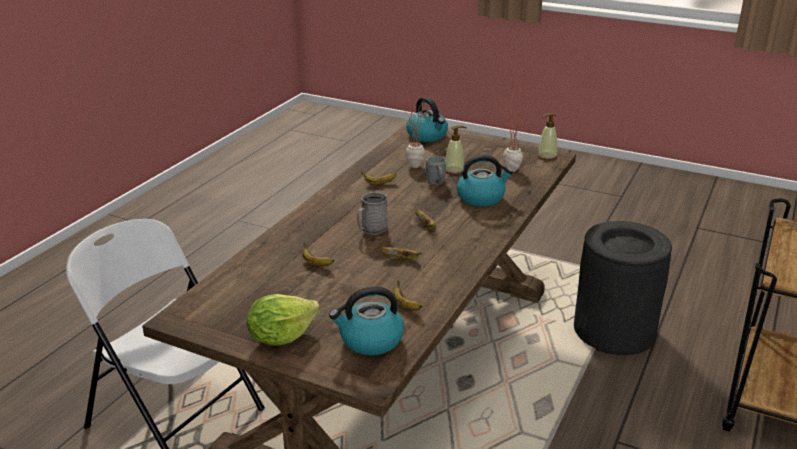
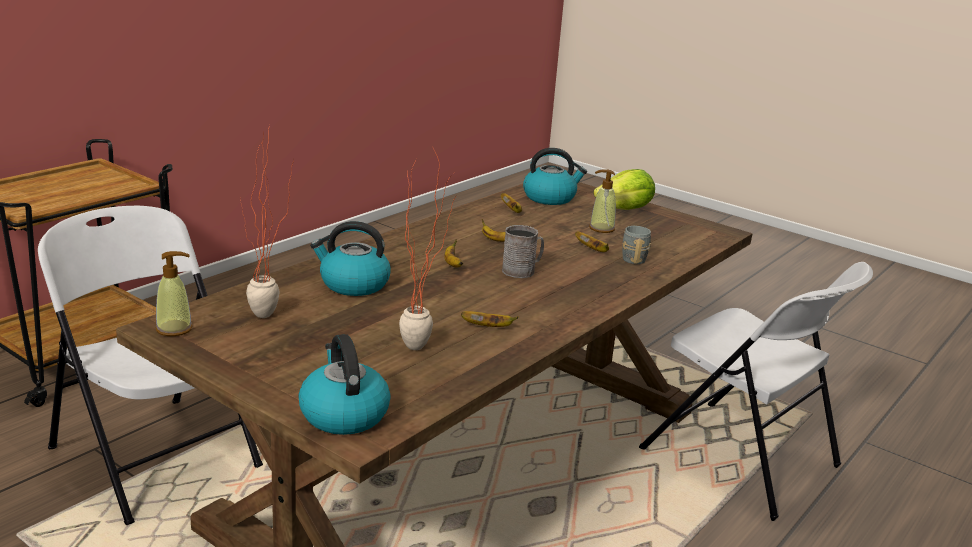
camera: 170 degrees left, 5 degrees down
(436, 183) = (400, 313): grey mug -> grey mug (633, 257)
(454, 171) = (355, 329): soap dispenser -> soap dispenser (601, 228)
(614, 331) = (156, 457): black trash can -> white chair

